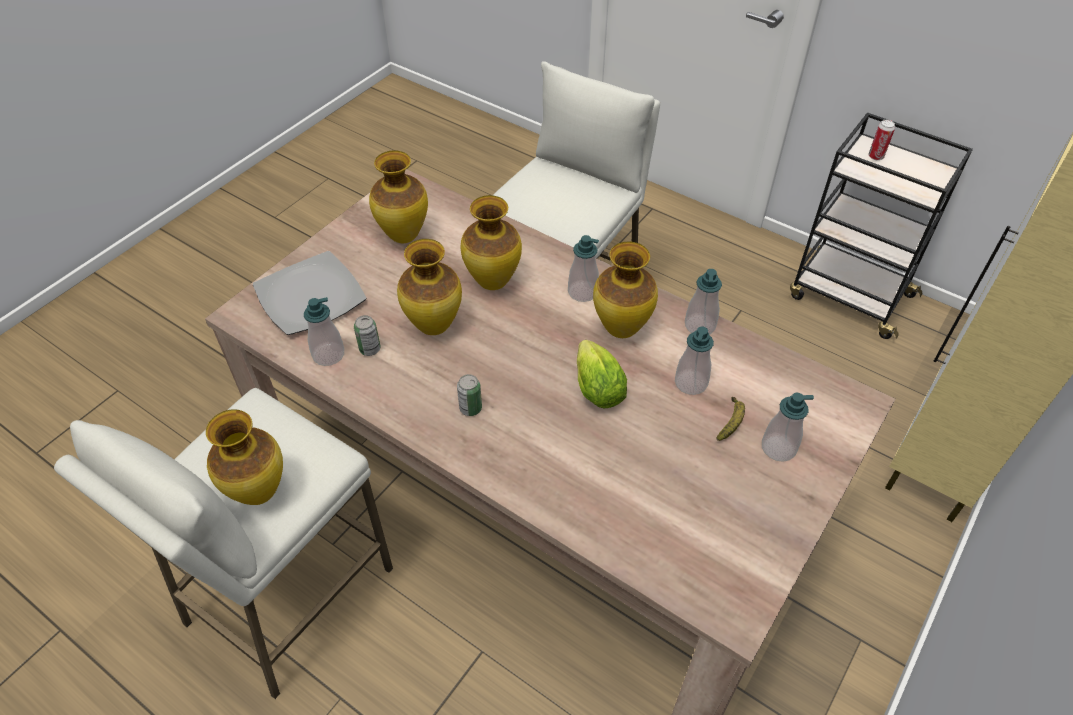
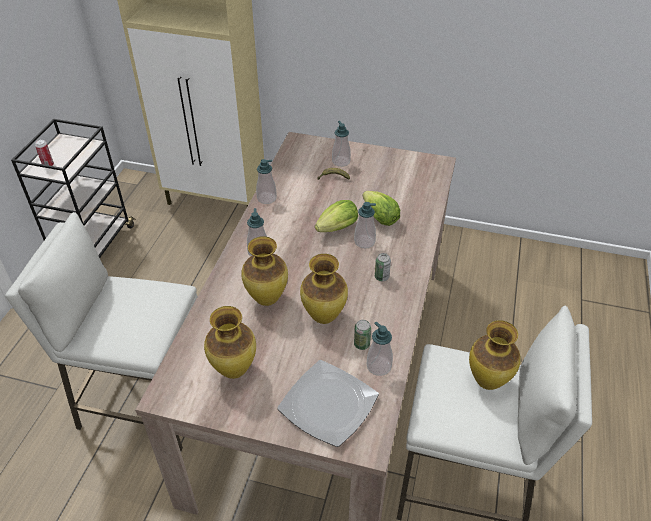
camera: 110 degrees left, 5 degrees down
(605, 451) = (378, 216): none -> lettuce
(620, 329) = (284, 229): vase -> none
(691, 383) = (313, 195): soap dispenser -> soap dispenser (364, 242)

